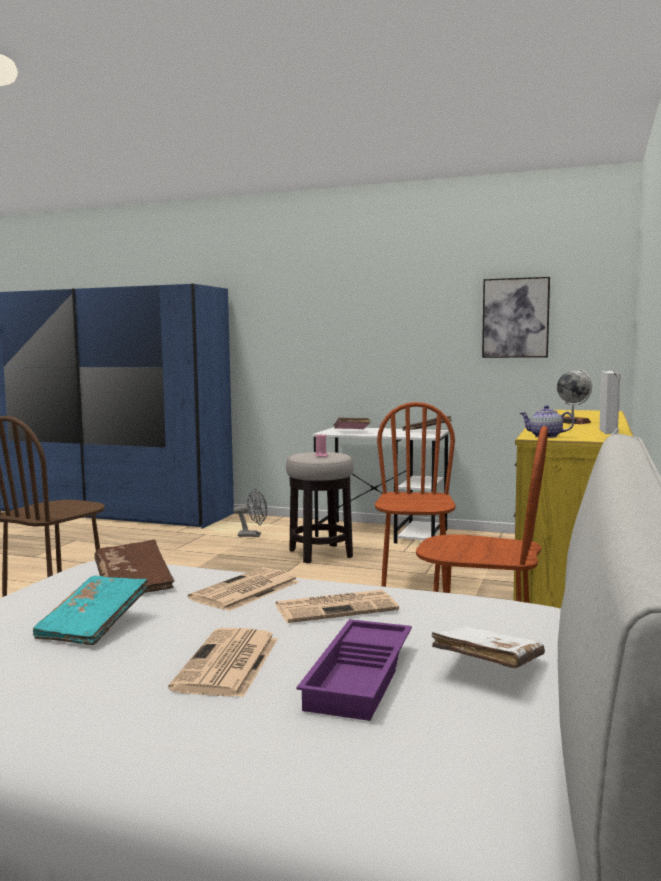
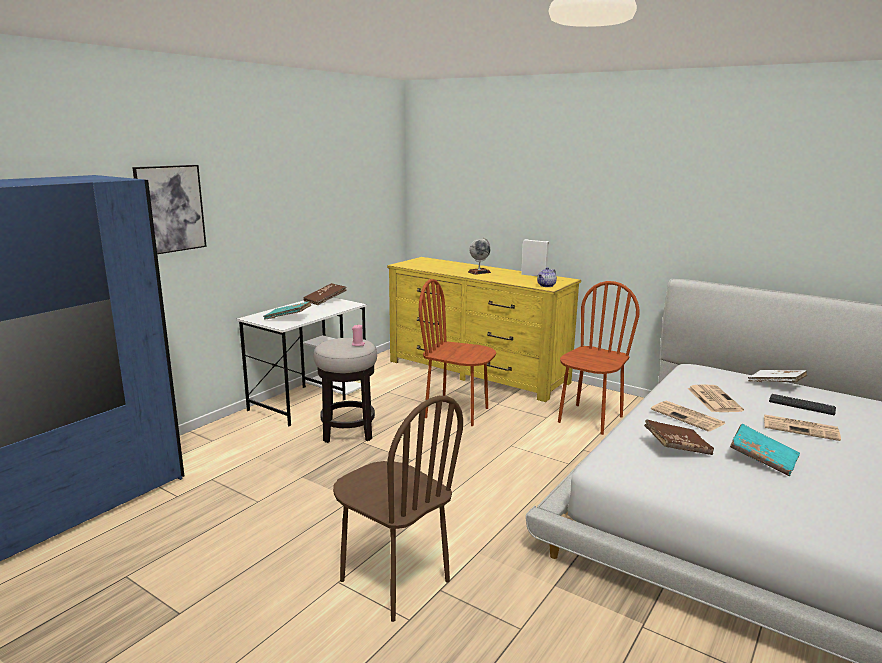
camera: 75 degrees left, 10 degrees up
(253, 535) = (250, 453): grey fan -> none
(351, 431) = (288, 318): pink book -> turquoise book
(361, 677) = (801, 405): purple tray -> keyboard
(515, 318) = (352, 195): picture -> picture (170, 209)

